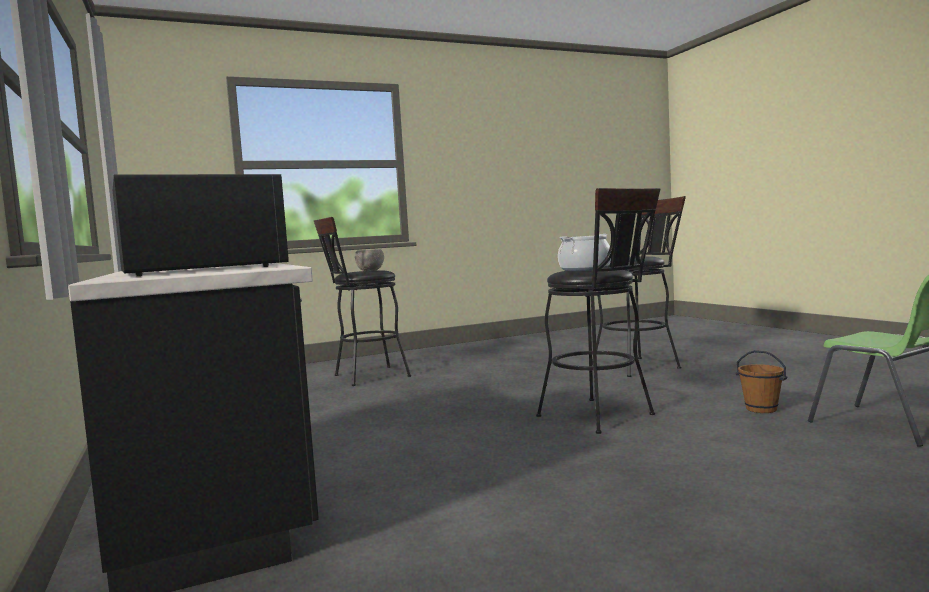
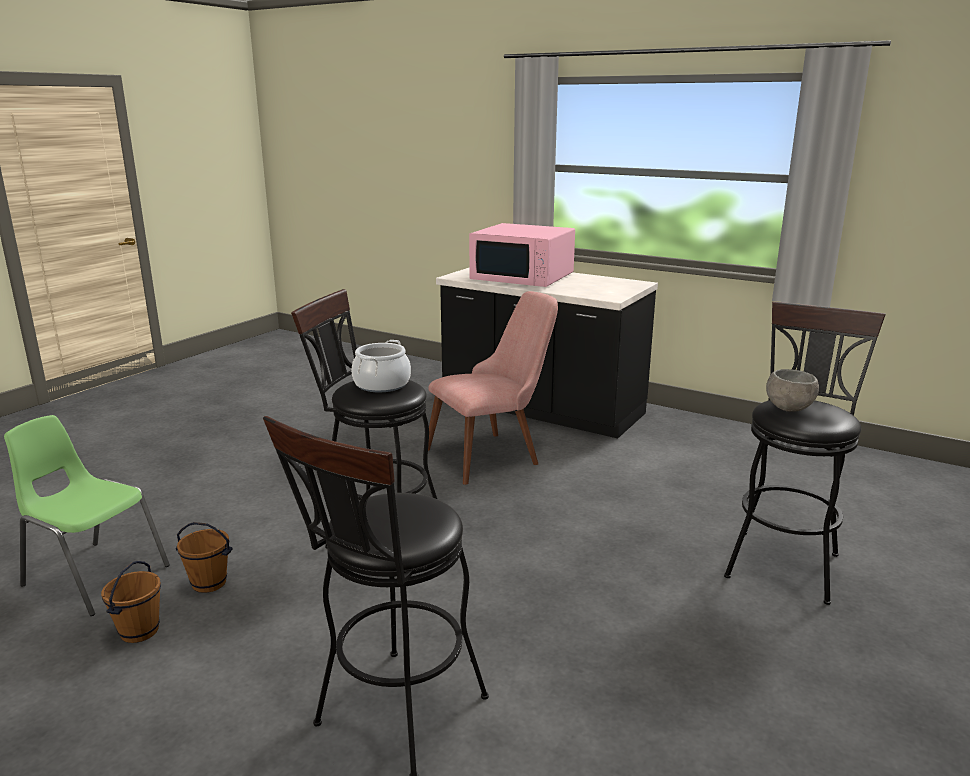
camera: 145 degrees right, 15 degrees up
(201, 269) = (523, 277): black microwave -> pink microwave
(404, 454) = (494, 453): none -> pink chair
(806, 397) = (139, 631): none -> brown bucket

